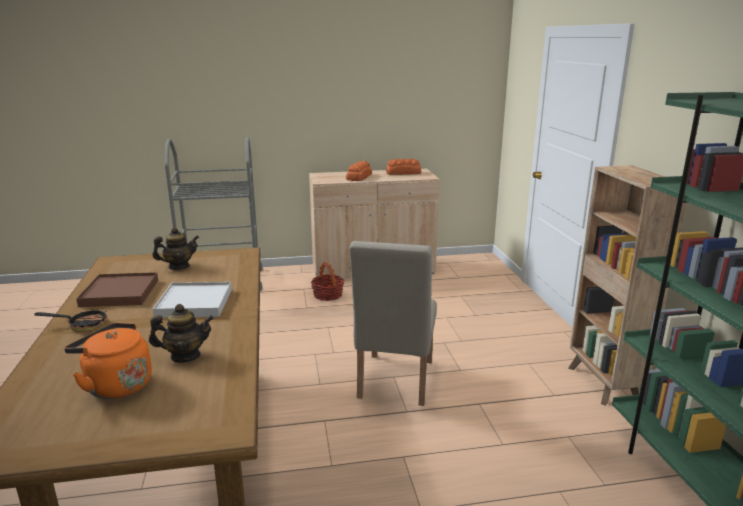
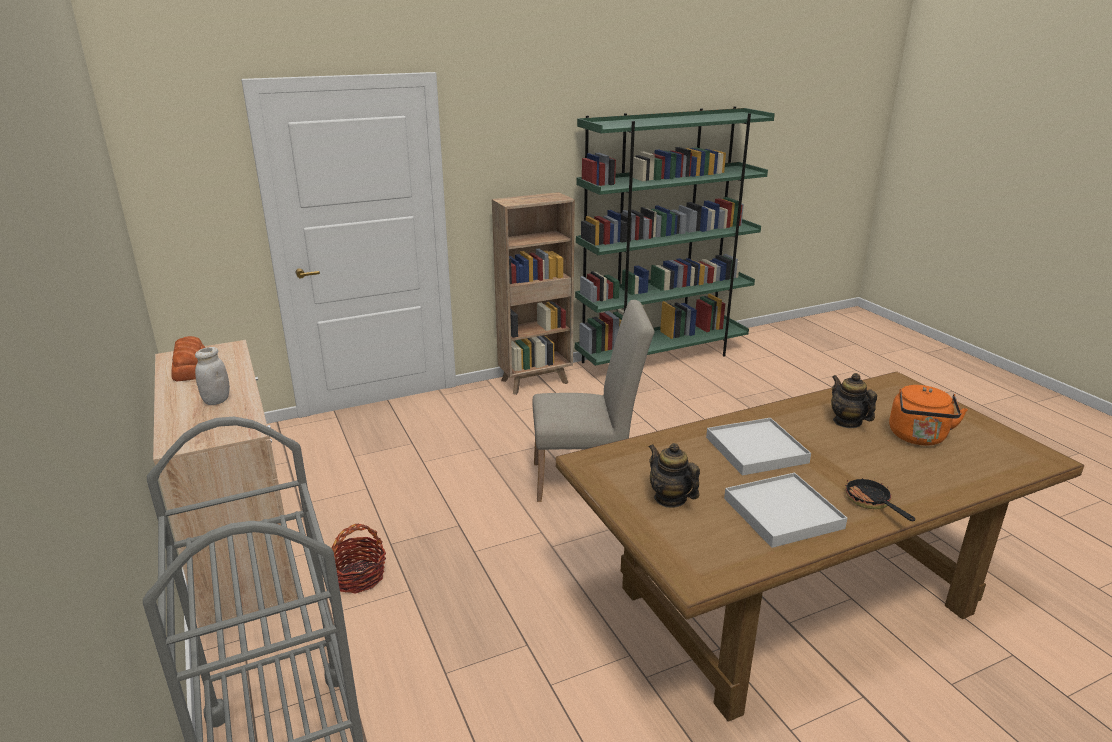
camera: 105 degrees left, 5 degrees up
(120, 293) = (782, 513): brown tray -> white tray
(358, 177) = (216, 400): bread -> white jar

